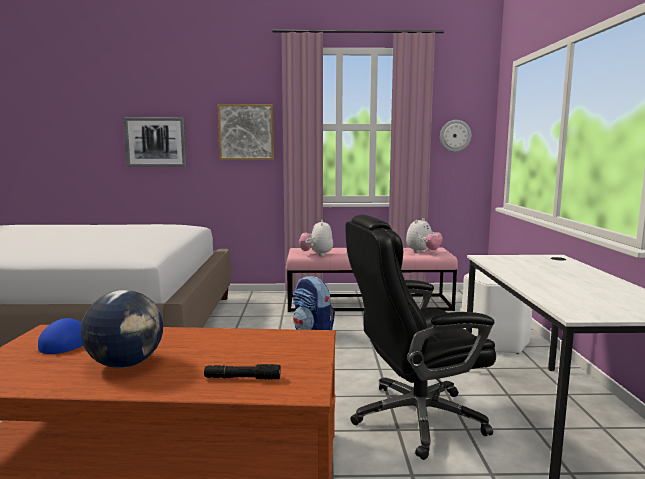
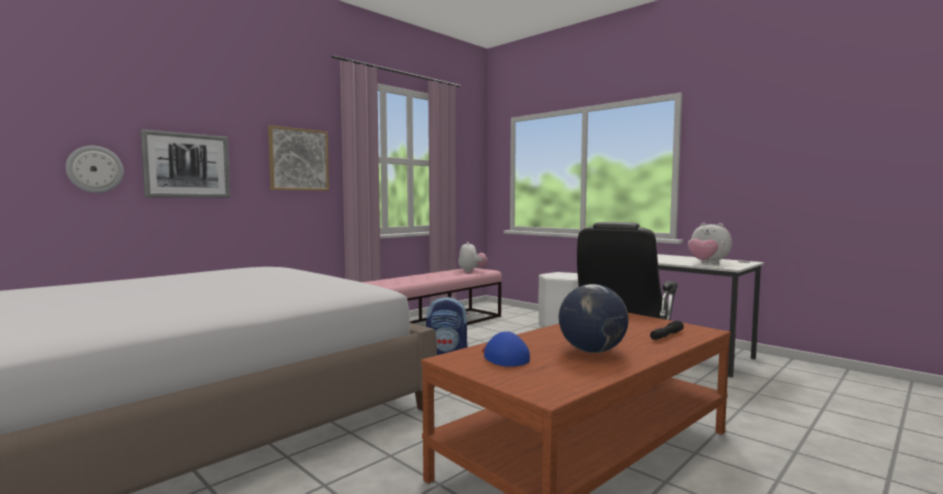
camera: 45 degrees left, 5 degrees down
(317, 254) = (403, 283): plush toy -> plush toy (707, 263)
(455, 136) = (464, 173): wall clock -> wall clock (95, 169)

